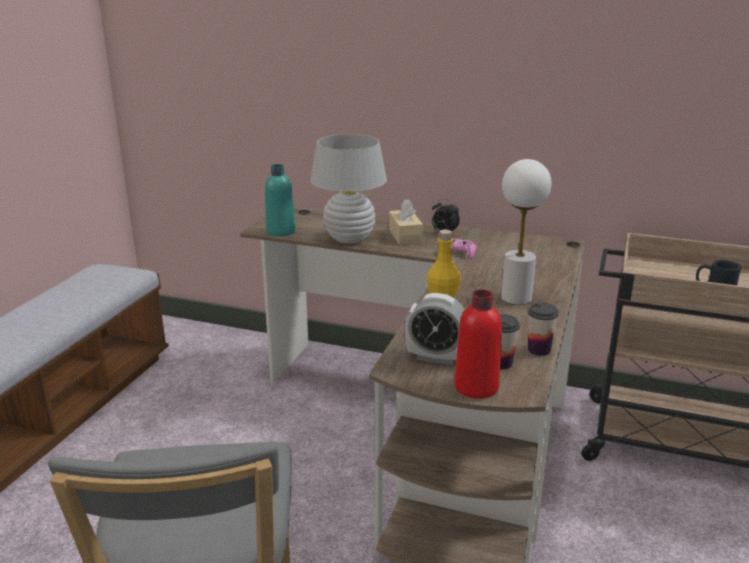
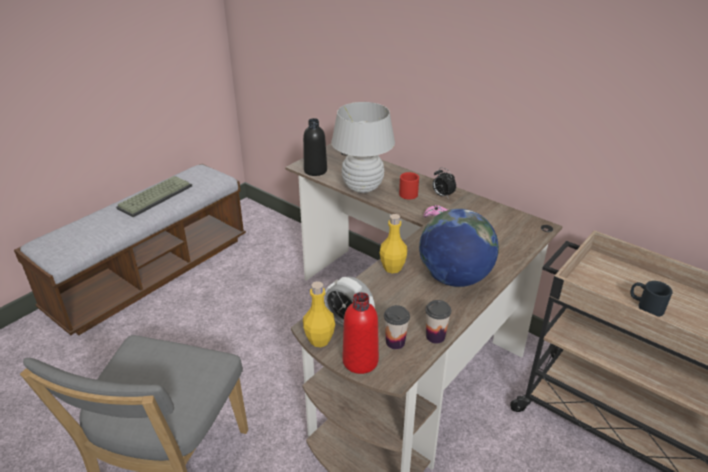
camera: 20 degrees right, 10 degrees up
(55, 303) = (155, 196): none -> keyboard
(281, 231) = (315, 170): turquoise bottle -> black bottle
(405, 235) = (408, 192): beige tissue box -> red mug
(414, 378) = (319, 340): none -> yellow bottle
(516, 298) = (454, 278): white table lamp -> globe

